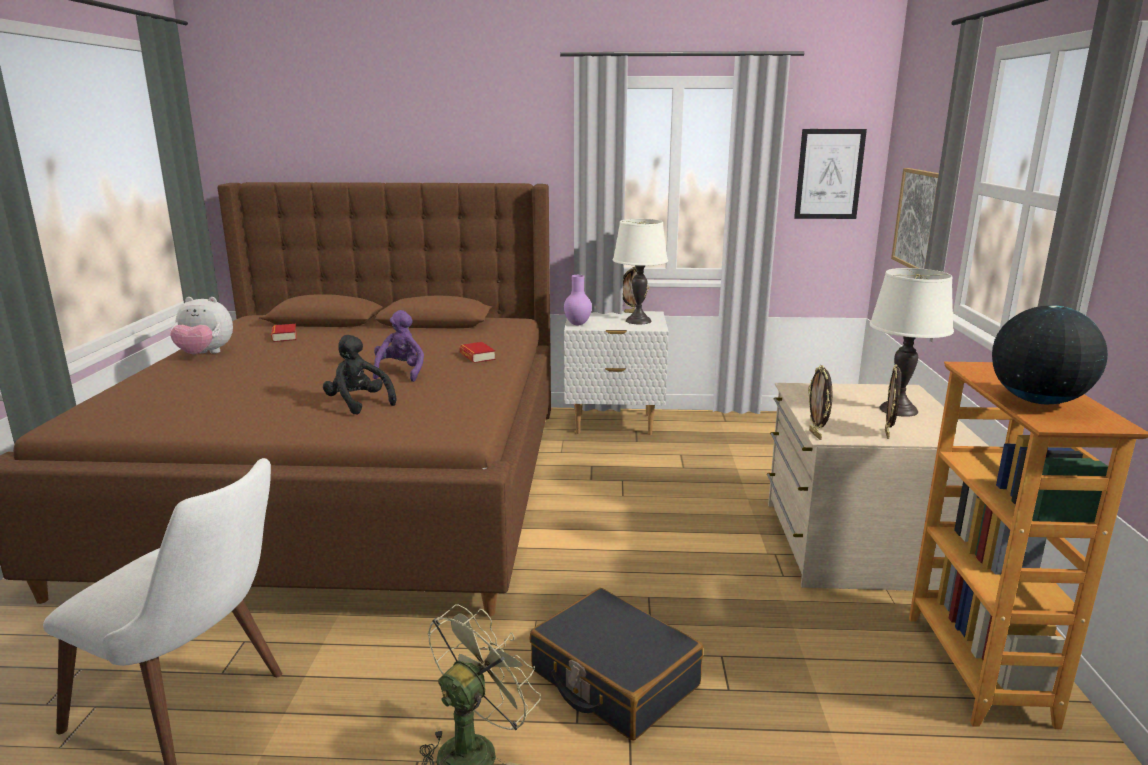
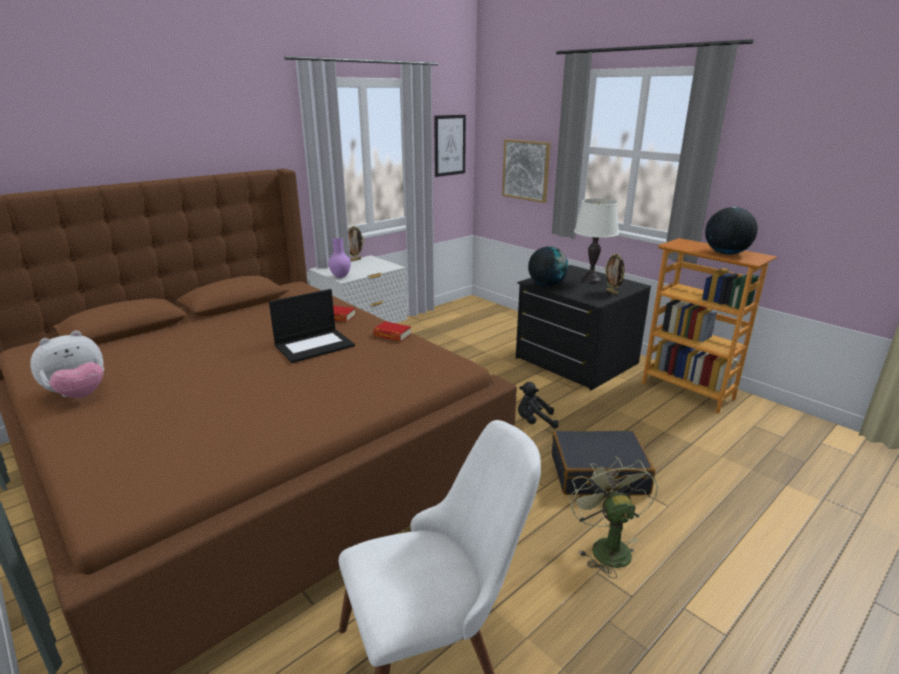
camera: 45 degrees left, 5 degrees up
(284, 336) = (123, 353): book -> book (392, 335)
(358, 403) = (345, 376): black plush toy -> black plush toy (534, 422)
(400, 372) = (315, 345): purple plush toy -> laptop
(638, 321) = (372, 265): white table lamp -> none
(806, 397) = (546, 285): none -> globe
(816, 435) = (591, 302): picture frame -> none
(852, 544) = (575, 361): beige dresser -> black dresser

